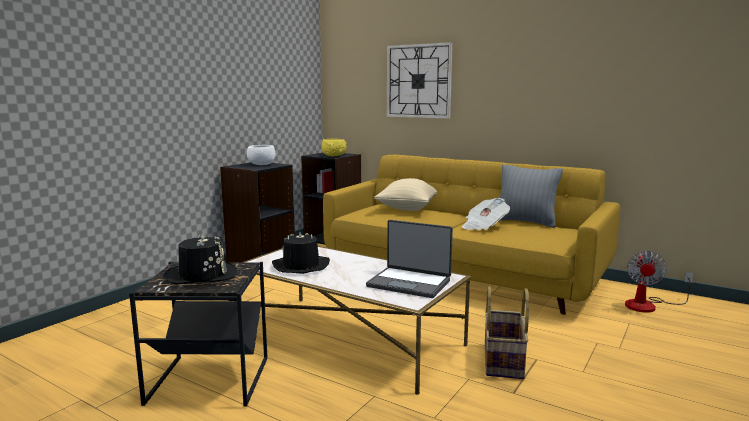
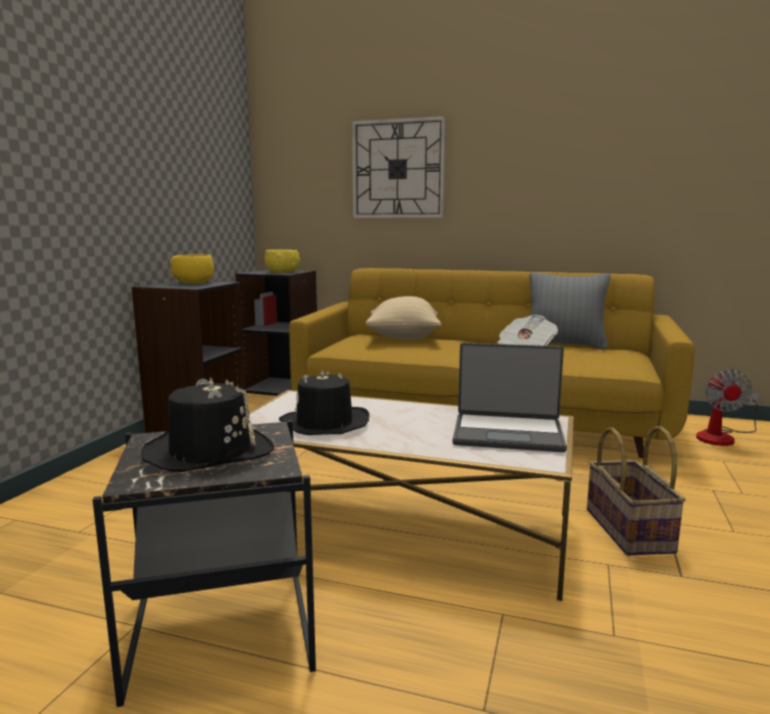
camera: 15 degrees left, 0 degrees up
(261, 164) = (193, 283): white bowl -> yellow bowl

